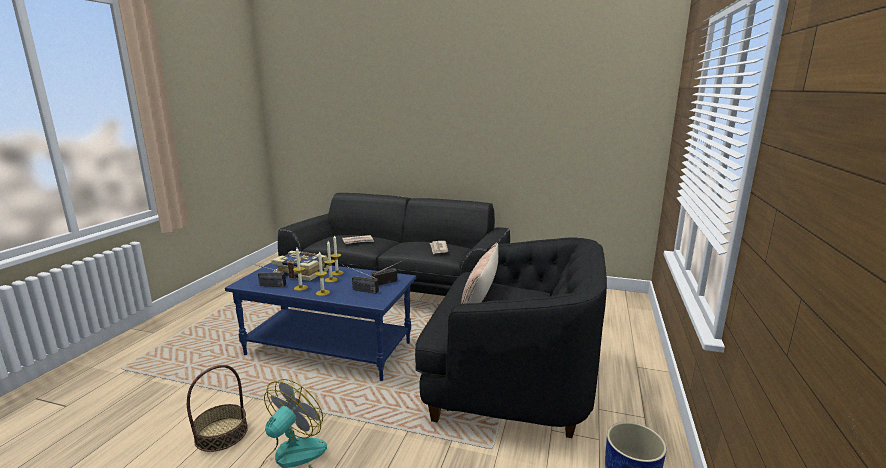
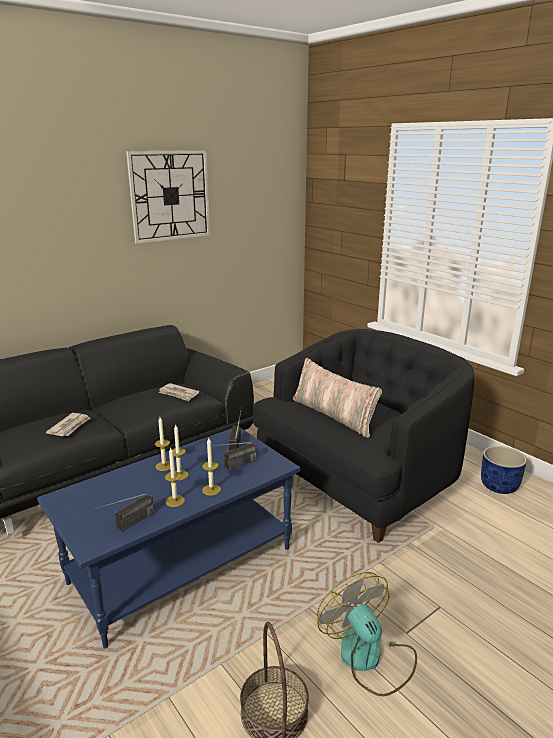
camera: 55 degrees left, 5 degrees up
(302, 273) = (126, 489): book -> none
(511, 97) = (170, 196): none -> wall clock

